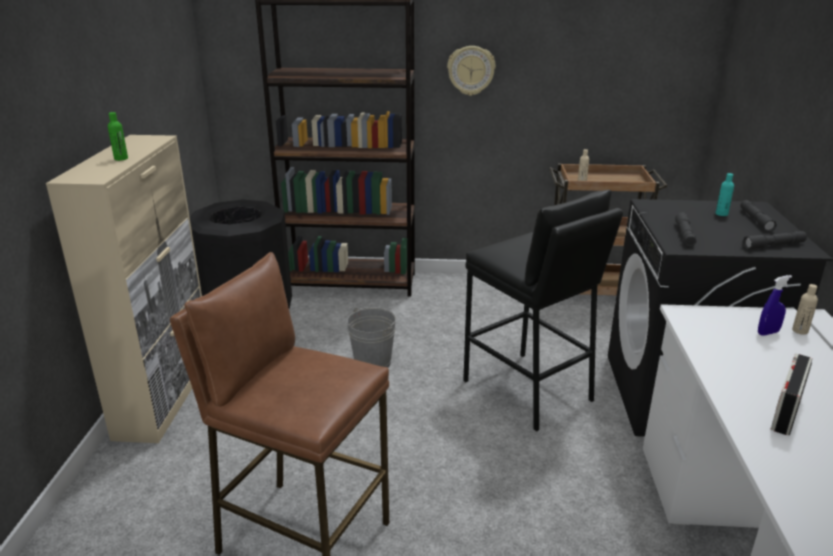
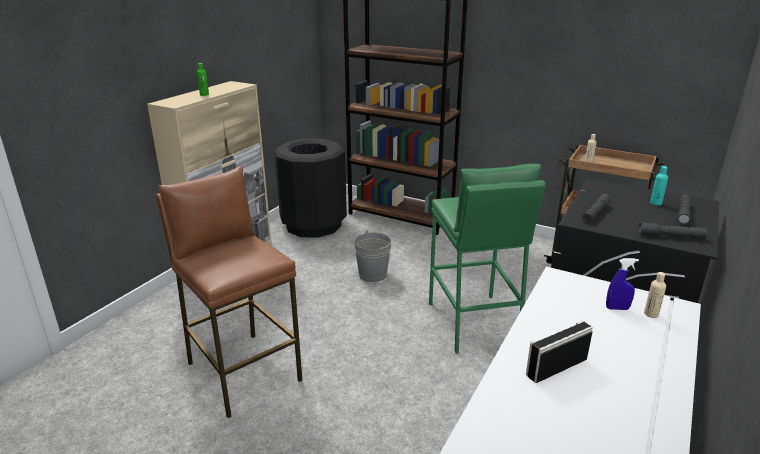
camera: 25 degrees right, 0 degrees up
(471, 70) = (510, 57): wall clock -> none
(527, 390) = (473, 323): black stool -> green stool

